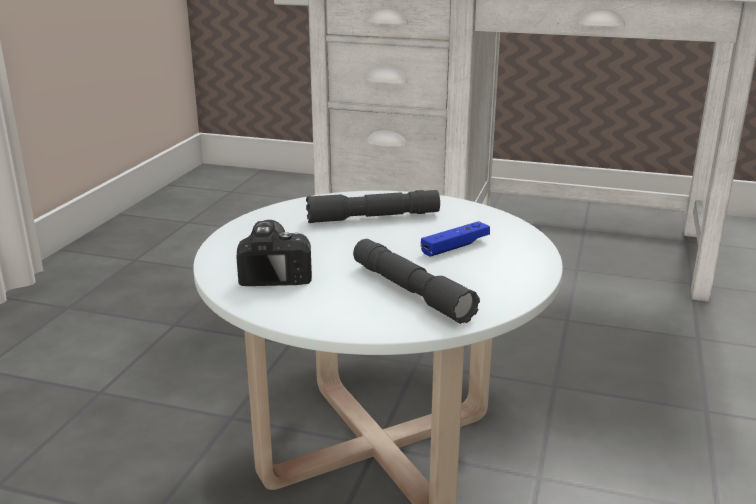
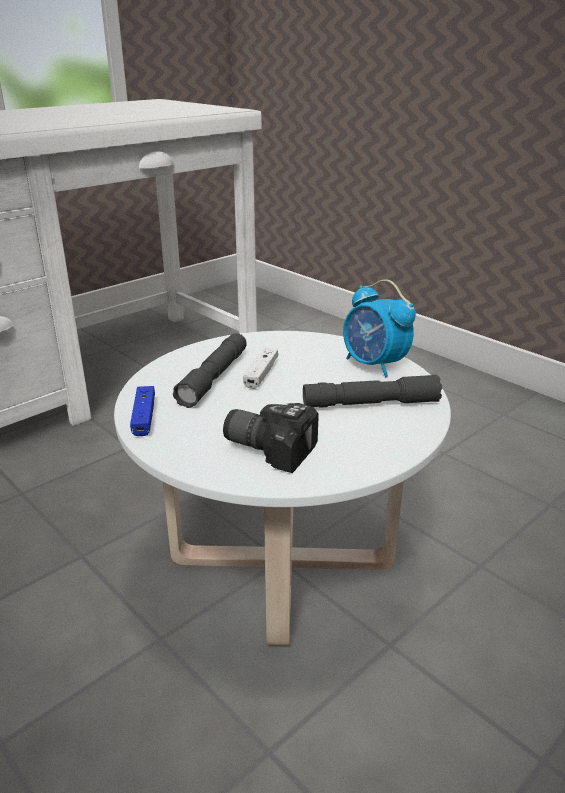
camera: 60 degrees left, 5 degrees up
(406, 232) = (261, 374): none -> white game controller
(455, 246) = (309, 365): blue game controller -> blue game controller (144, 417)
(504, 275) = (374, 365): none -> alarm clock

